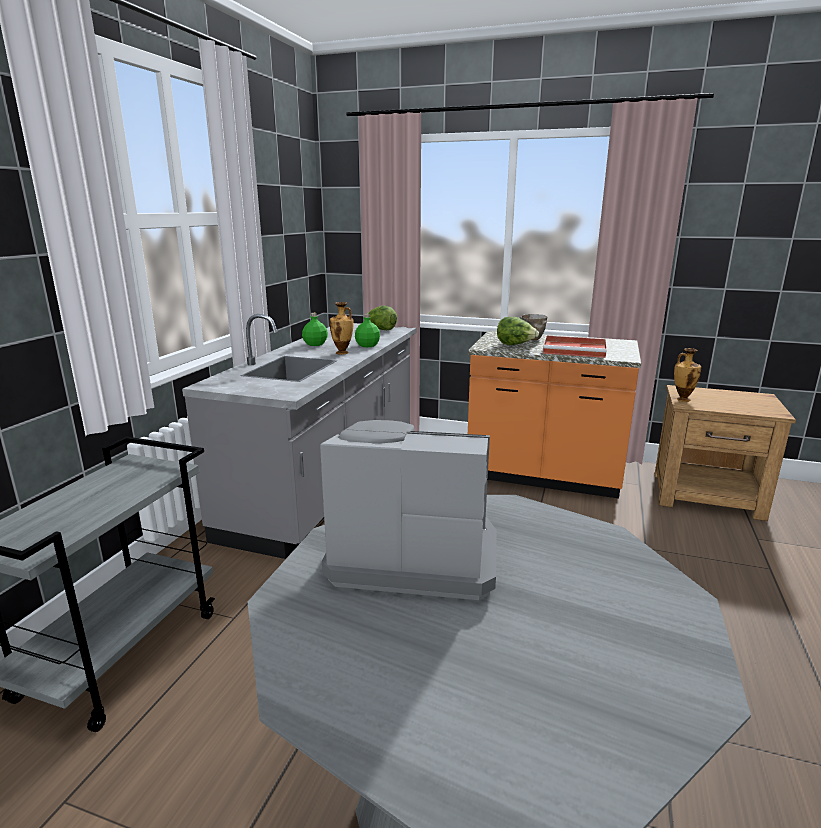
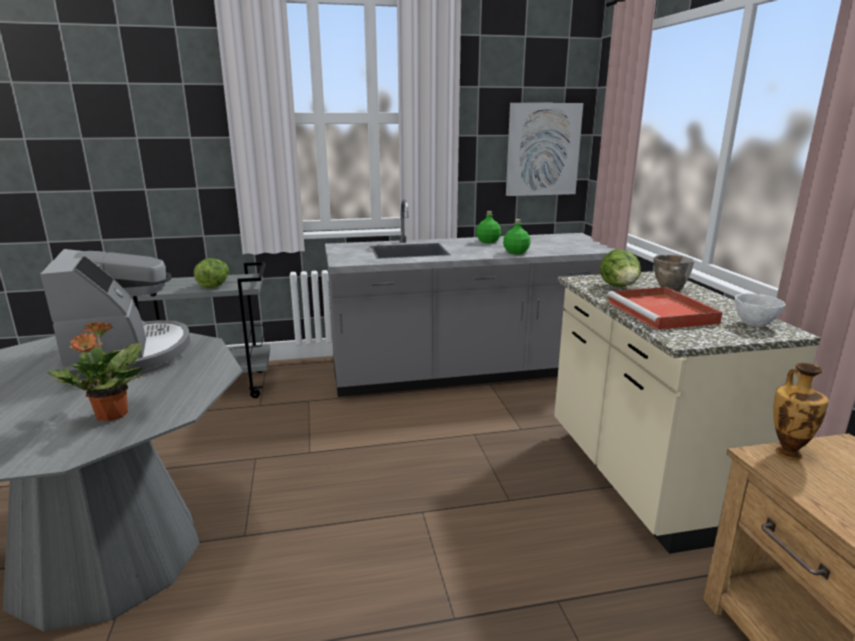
camera: 60 degrees right, 0 degrees up
(299, 248) = (542, 149): none -> picture
(342, 353) = (476, 252): vase -> none
(381, 329) = (584, 245): lettuce -> lettuce (214, 286)
(544, 476) = (642, 479): orange counter -> beige counter
(596, 569) = (111, 415): none -> potted plant
(609, 342) = (754, 324): none -> white bowl

